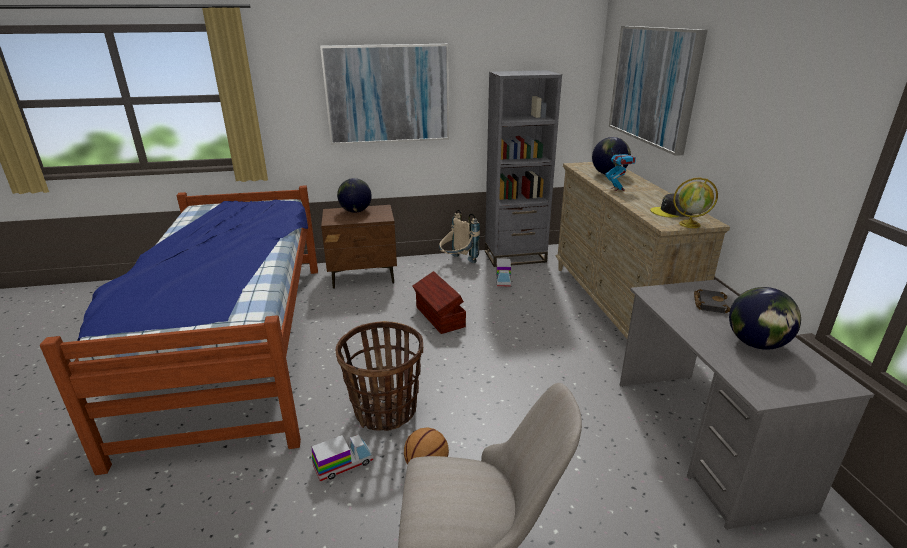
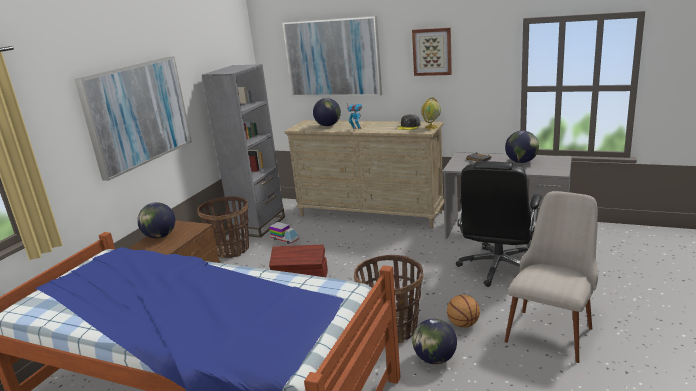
camera: 55 degrees left, 5 degrees down
(343, 464) = (435, 359): toy truck -> globe
(457, 262) = (231, 250): beige backpack -> basket
(591, 460) = (497, 268): none -> black office chair
(752, 105) = (432, 52): none -> picture

